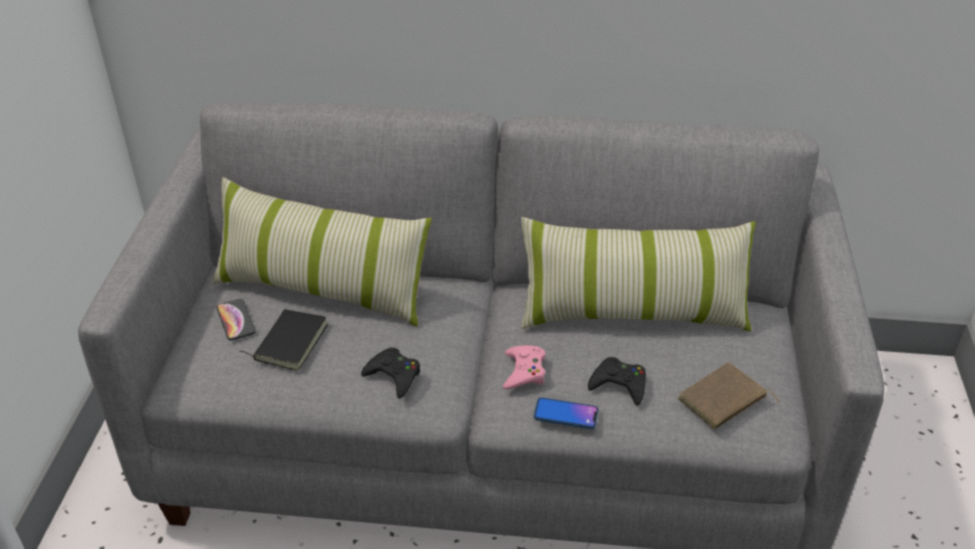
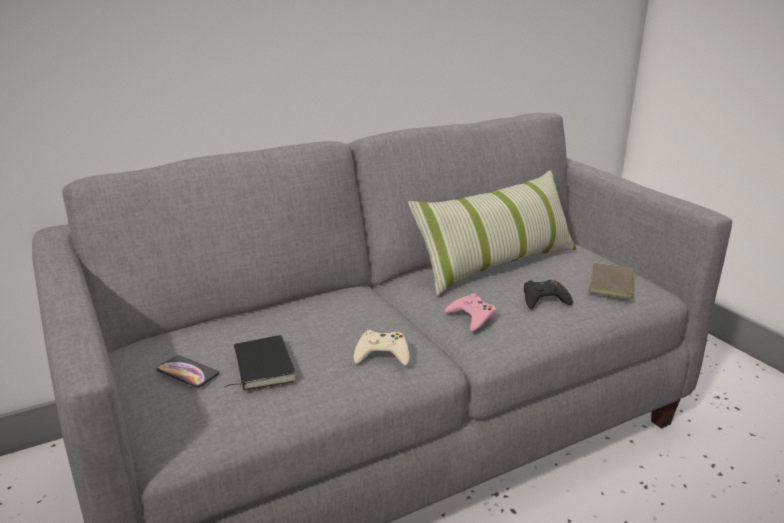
camera: 35 degrees left, 15 degrees down
(322, 289) = (247, 325): pillow -> none
(394, 376) = (382, 354): black game controller -> beige game controller
(566, 414) = (533, 328): phone -> none

